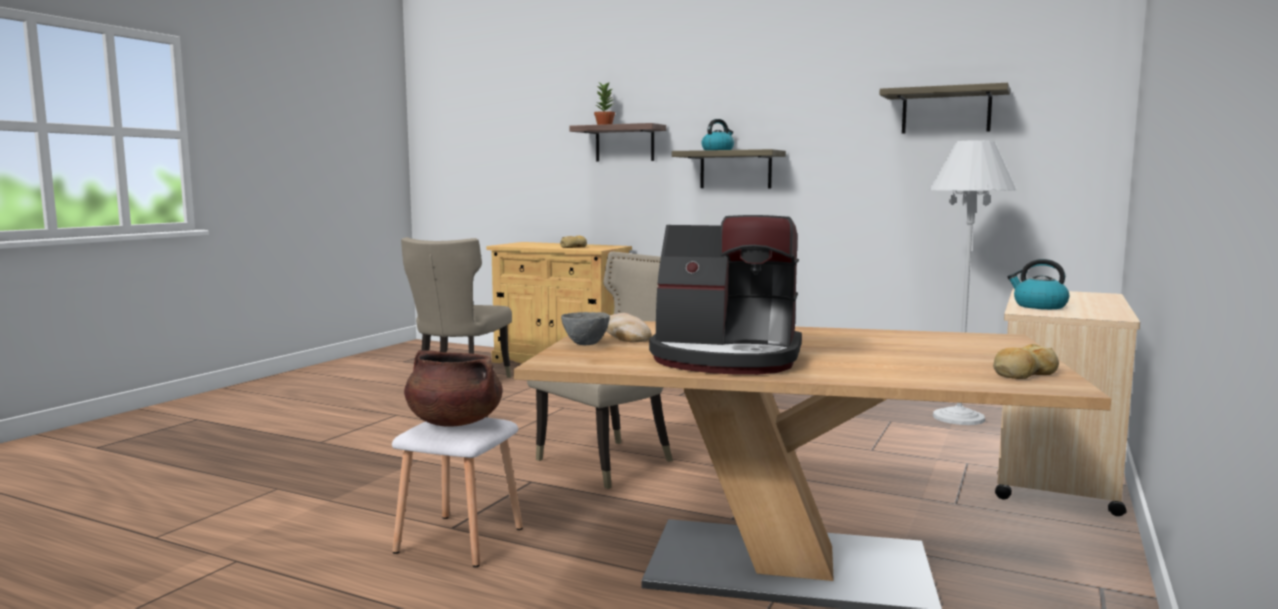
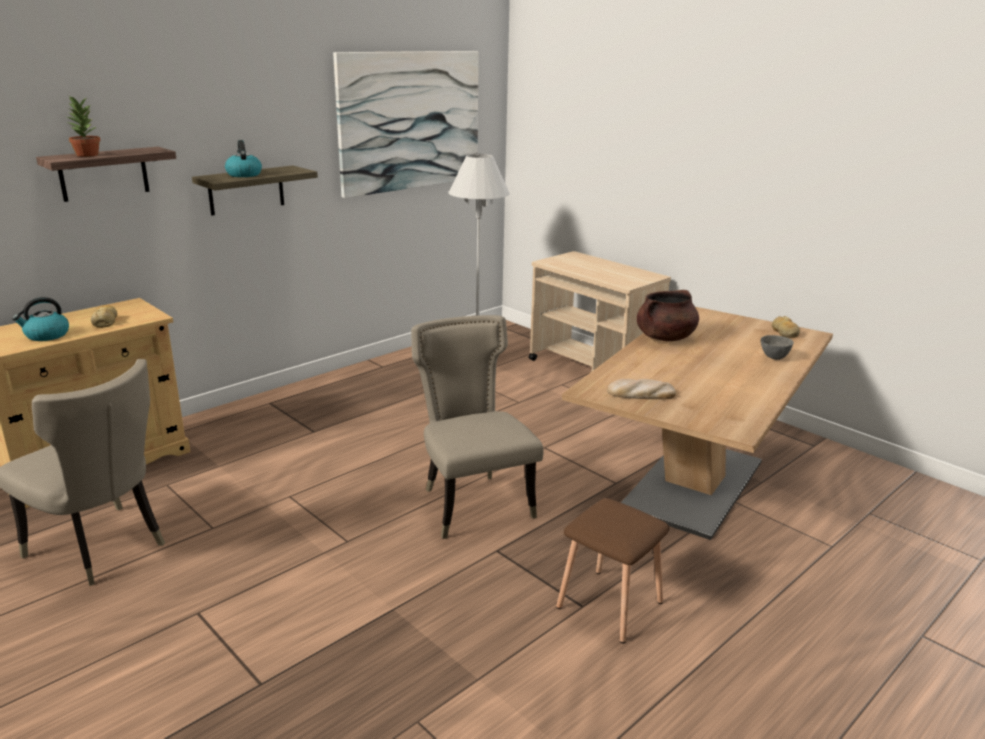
camera: 70 degrees left, 15 degrees up
(454, 422) = (617, 521): brown cooking pot -> brown cooking pot (665, 337)
(460, 539) = (608, 604): white stool -> brown stool
(585, 344) = (674, 412): grey bowl -> grey bowl (774, 358)
(726, 358) = (735, 382): coffee machine -> none
(946, 111) = (410, 121): shelf -> picture
(1039, 306) = (609, 277): kettle -> kettle (46, 335)

